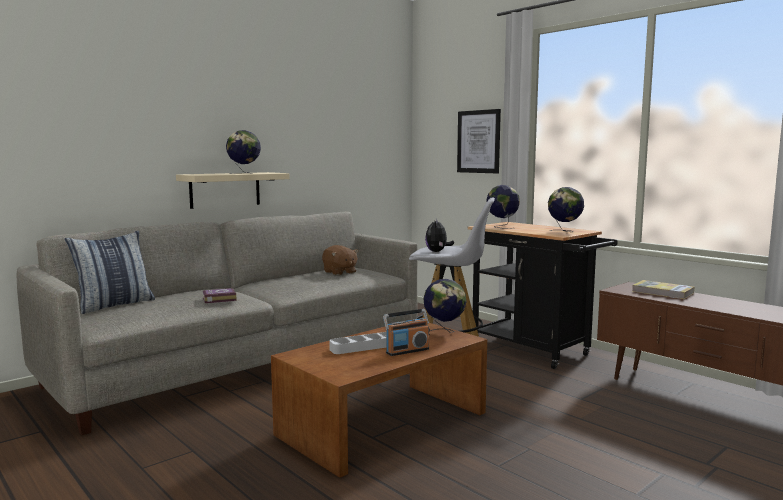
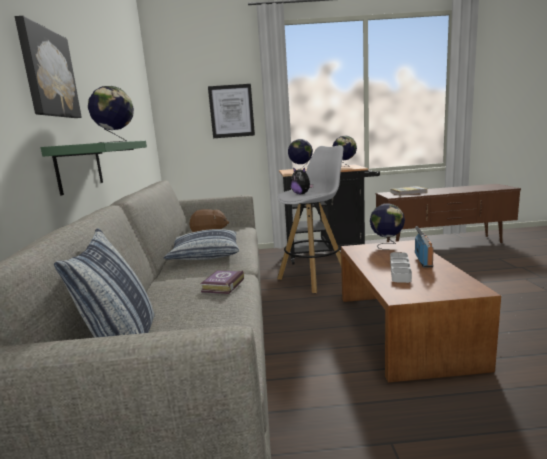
camera: 50 degrees left, 5 degrees up
(202, 123) = (47, 73): none -> picture
(225, 190) = (79, 167): beige shelf -> green shelf
(288, 283) = (204, 254): none -> pillow

